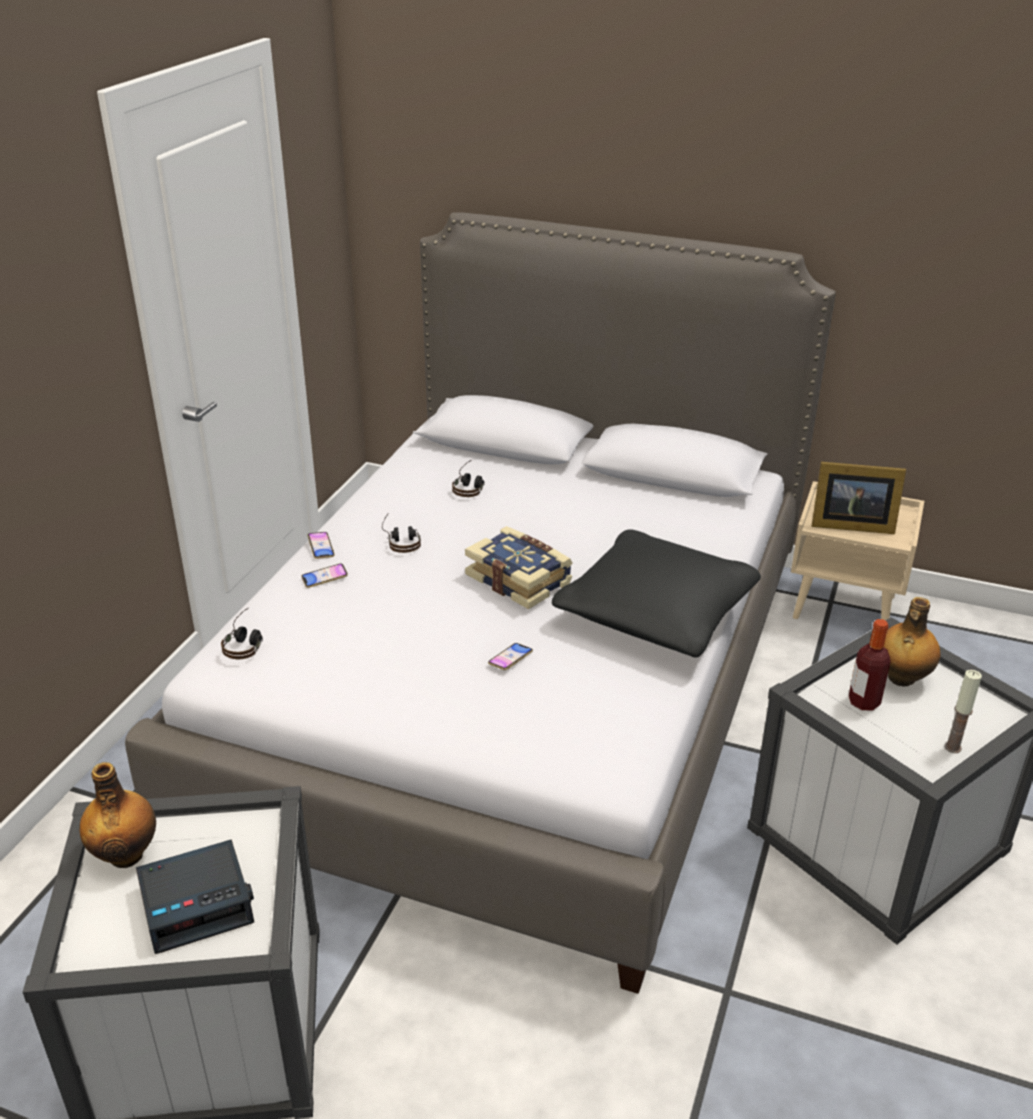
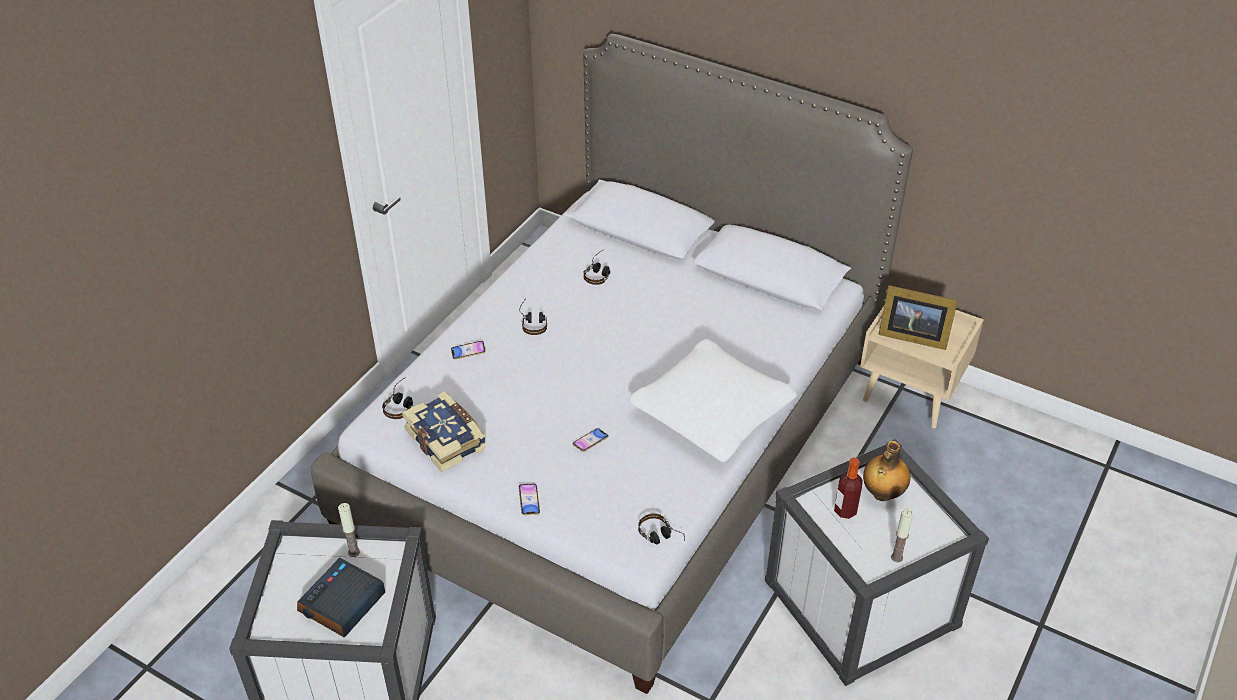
camera: 10 degrees right, 10 degrees up
(126, 854) = (300, 562): bottle -> none
(198, 903) = (342, 604): alarm clock -> alarm clock turned 135 degrees clockwise
(205, 831) = (354, 552): none -> candle
(321, 547) = (470, 322): phone -> phone (529, 501)
(520, 579) = (615, 370): book -> book (447, 439)
(639, 759) = (661, 537): none -> headphones
(656, 613) = (712, 413): black pillow -> white pillow

